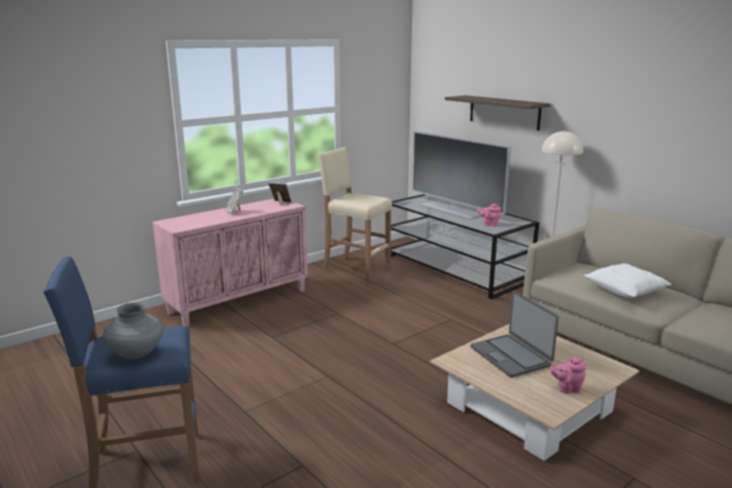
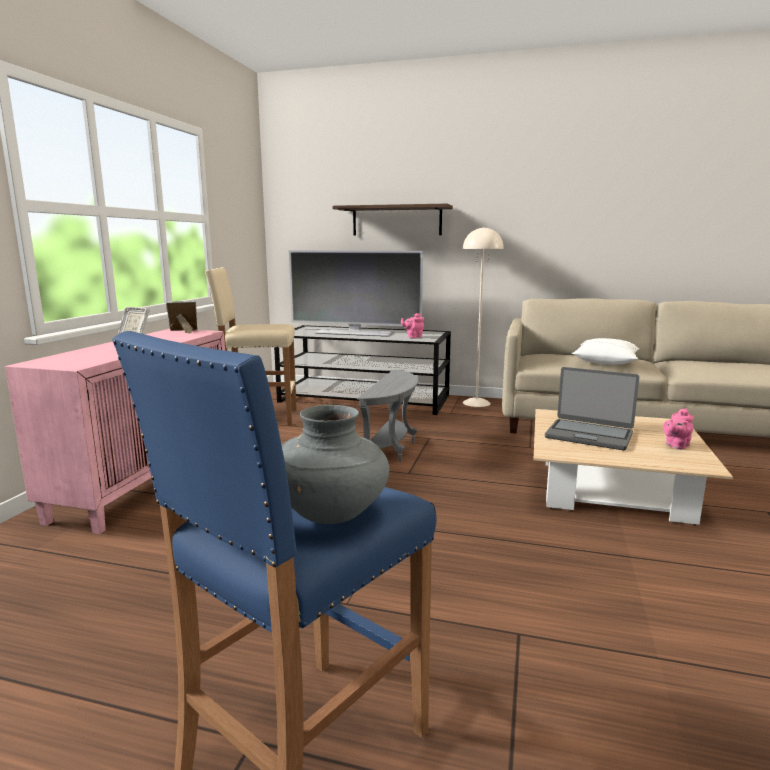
camera: 35 degrees left, 5 degrees down
(408, 321) = (392, 450): none -> grey side table

